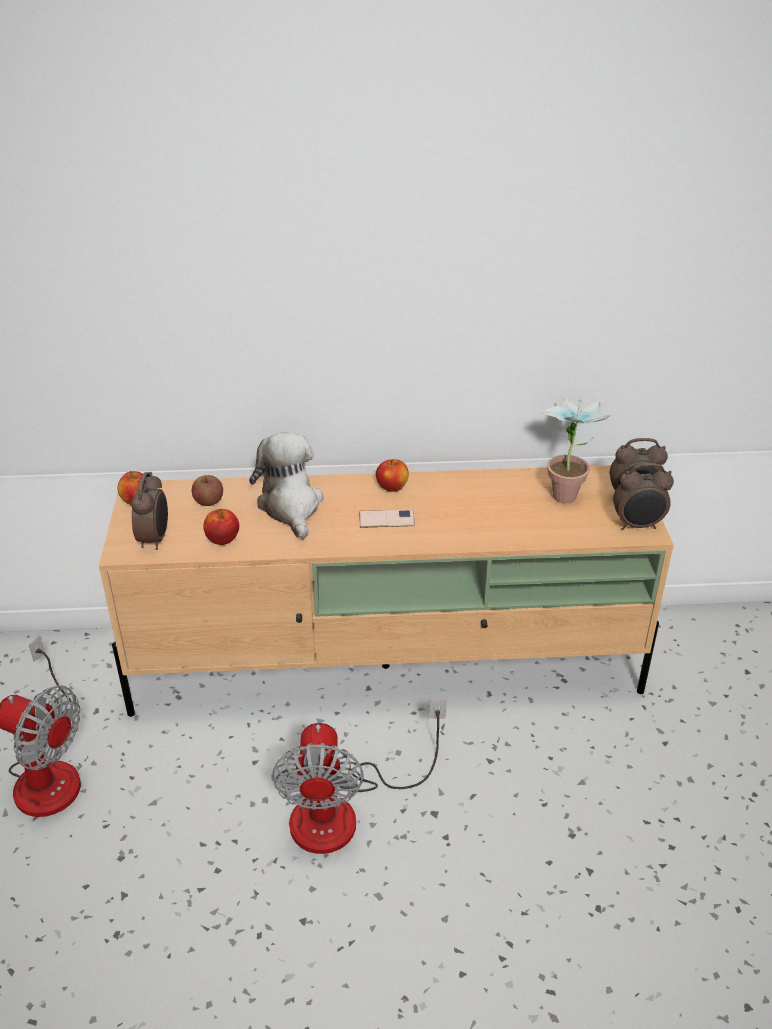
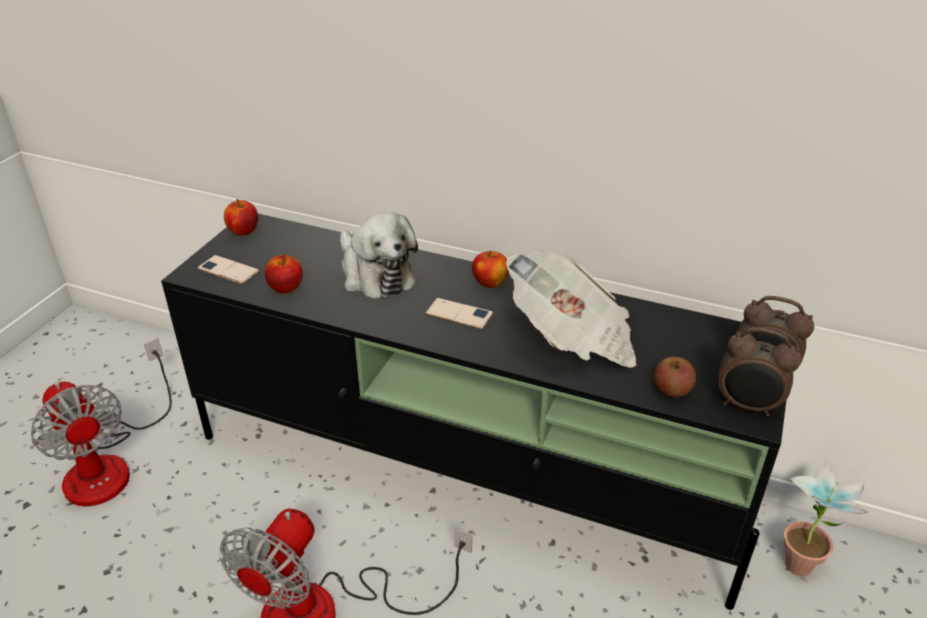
camera: 25 degrees right, 0 degrees up
(155, 539) = (228, 270): alarm clock -> phone
(208, 501) = (304, 248): apple -> apple (671, 390)
(291, 506) = (375, 274): plush toy -> plush toy turned 135 degrees clockwise
(389, 666) = (466, 475): beige tv stand -> black tv stand
(486, 512) = (572, 338): none -> newspaper
(567, 492) = (684, 341): potted plant -> potted plant (803, 560)

